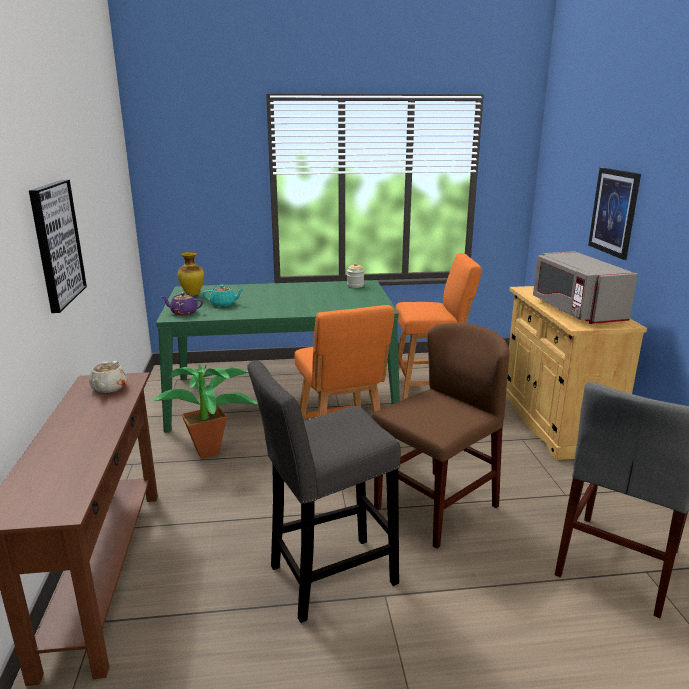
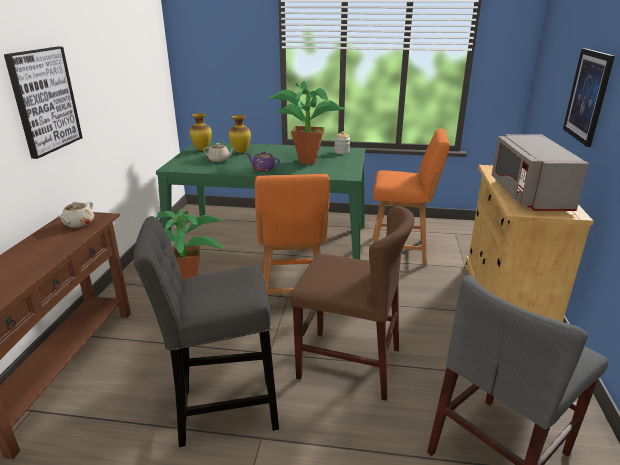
camera: 15 degrees right, 5 degrees up
(183, 312) = (182, 164): purple teapot -> purple teapot (263, 169)
(224, 304) = (219, 160): turquoise teapot -> beige teapot
(241, 293) = (240, 152): none -> vase
(322, 297) = (304, 160): none -> potted plant
(436, 507) = (349, 363): brown chair -> brown chair turned 45 degrees clockwise

